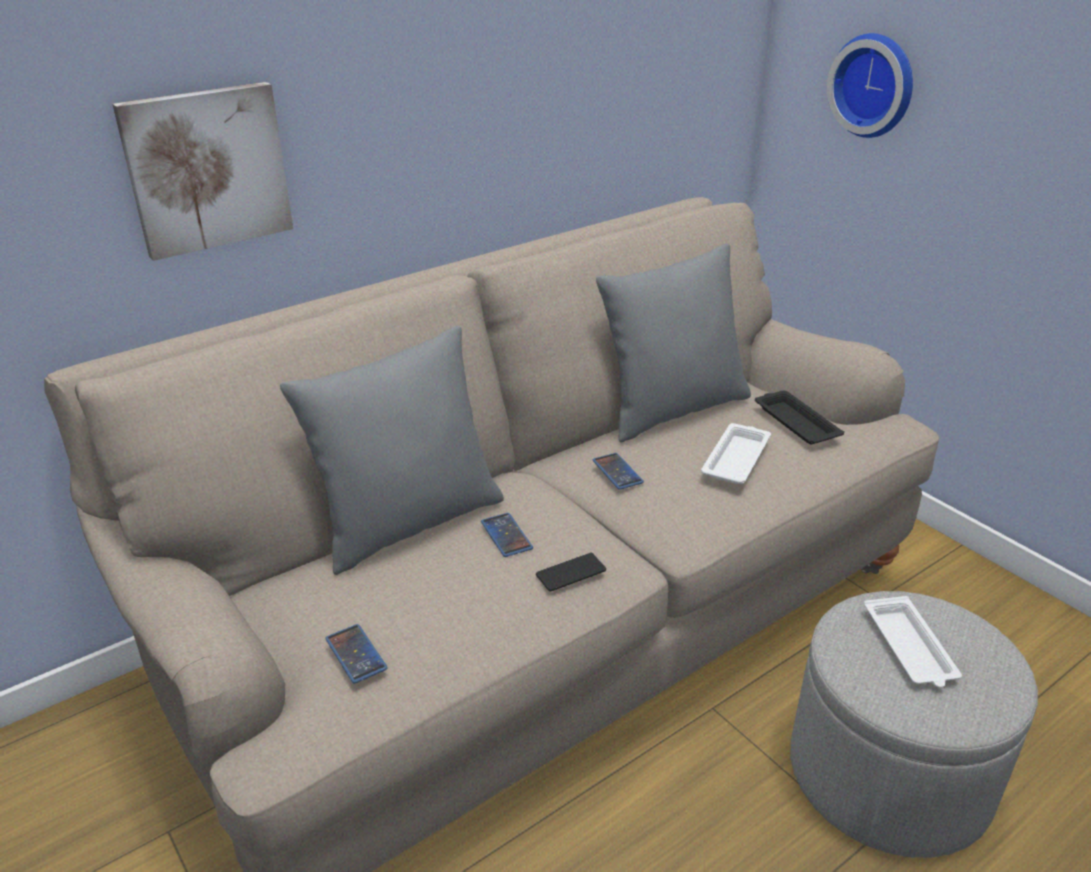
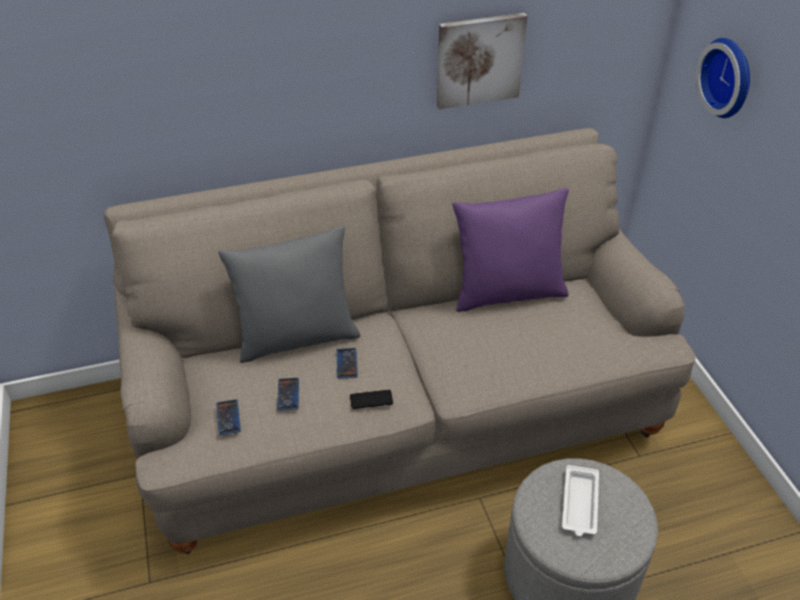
camera: 20 degrees right, 10 degrees up
(207, 169) = (211, 97): picture -> picture (479, 60)
(617, 472) = (440, 334): phone -> phone (288, 394)
(672, 409) = (507, 293): grey pillow -> purple pillow
(736, 458) = (523, 345): white tray -> none
(795, 422) = (586, 325): black tray -> none

